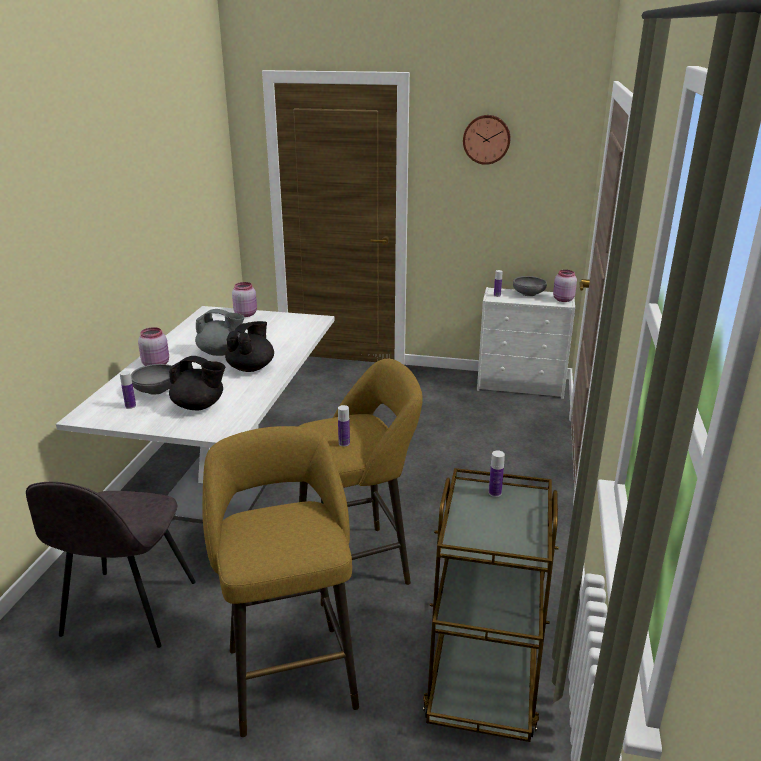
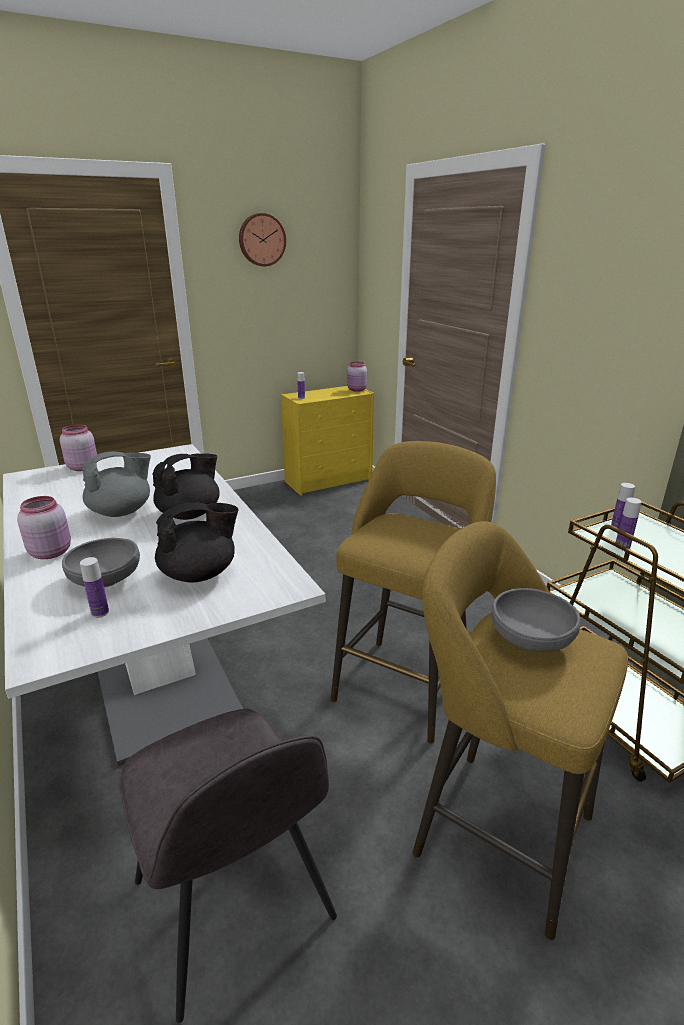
camera: 40 degrees left, 0 degrees up
(251, 368) = (190, 514): black teapot -> black teapot turned 60 degrees clockwise
(344, 443) = (423, 545): bottle -> bottle (622, 546)
(521, 386) = (329, 480): white dresser -> yellow dresser
(528, 294) = (323, 392): grey bowl -> grey bowl (530, 639)

